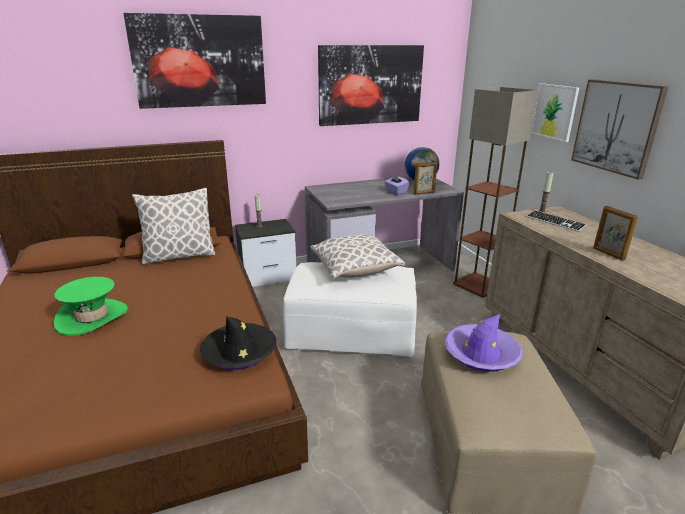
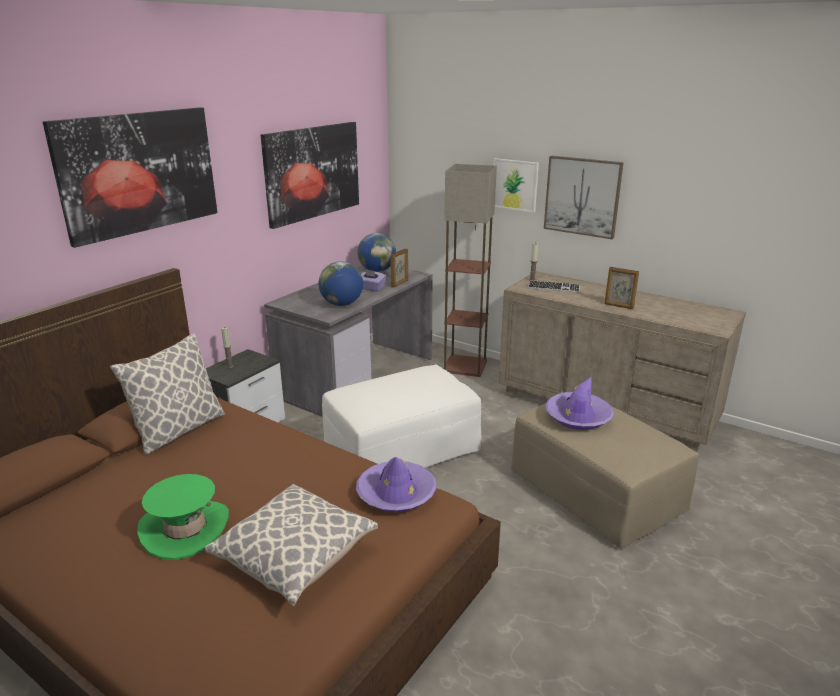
camera: 35 degrees left, 0 degrees up
(239, 352) = (396, 493): black hat -> purple hat
(355, 270) = (395, 382): pillow -> pillow (295, 558)
(356, 197) = (342, 304): none -> globe

